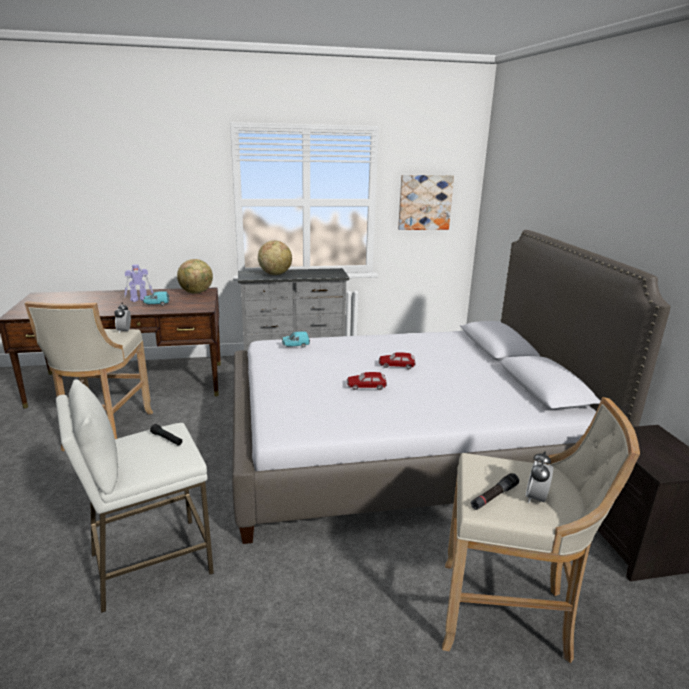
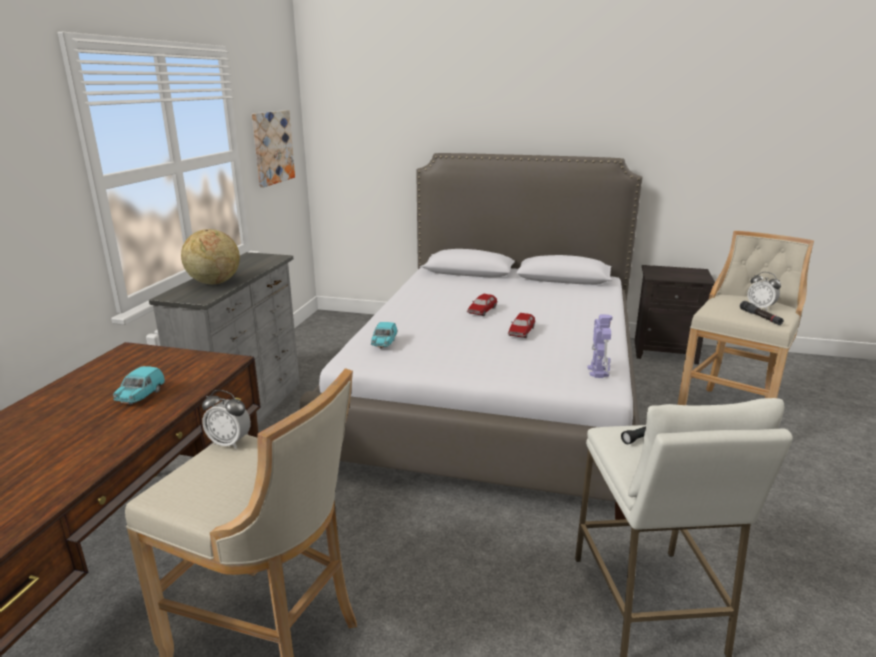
camera: 65 degrees left, 0 degrees up
(139, 299) = (82, 410): toy robot -> toy robot (597, 371)
(196, 292) = (128, 359): globe -> none

